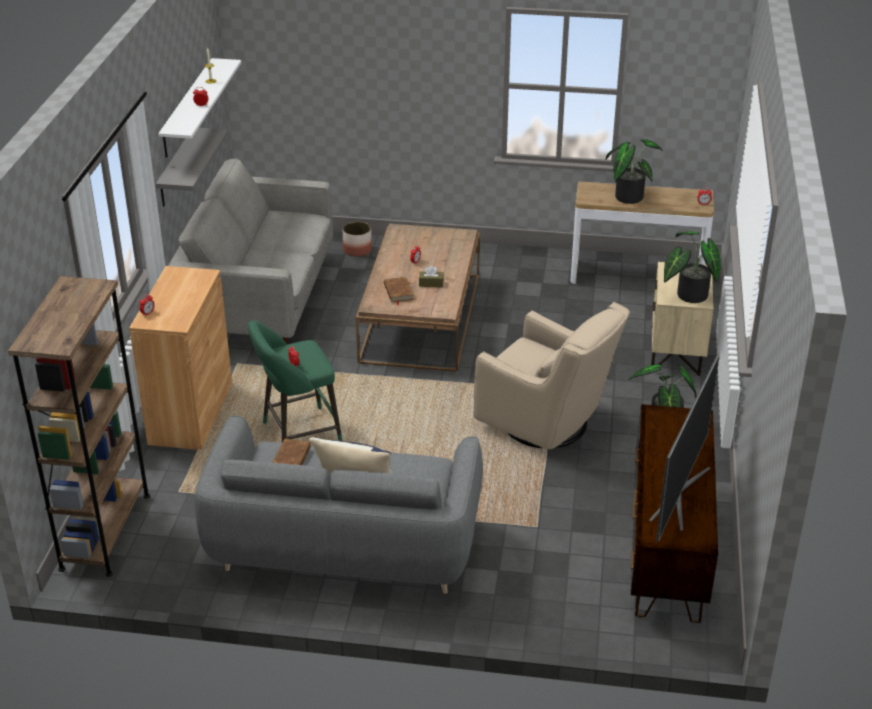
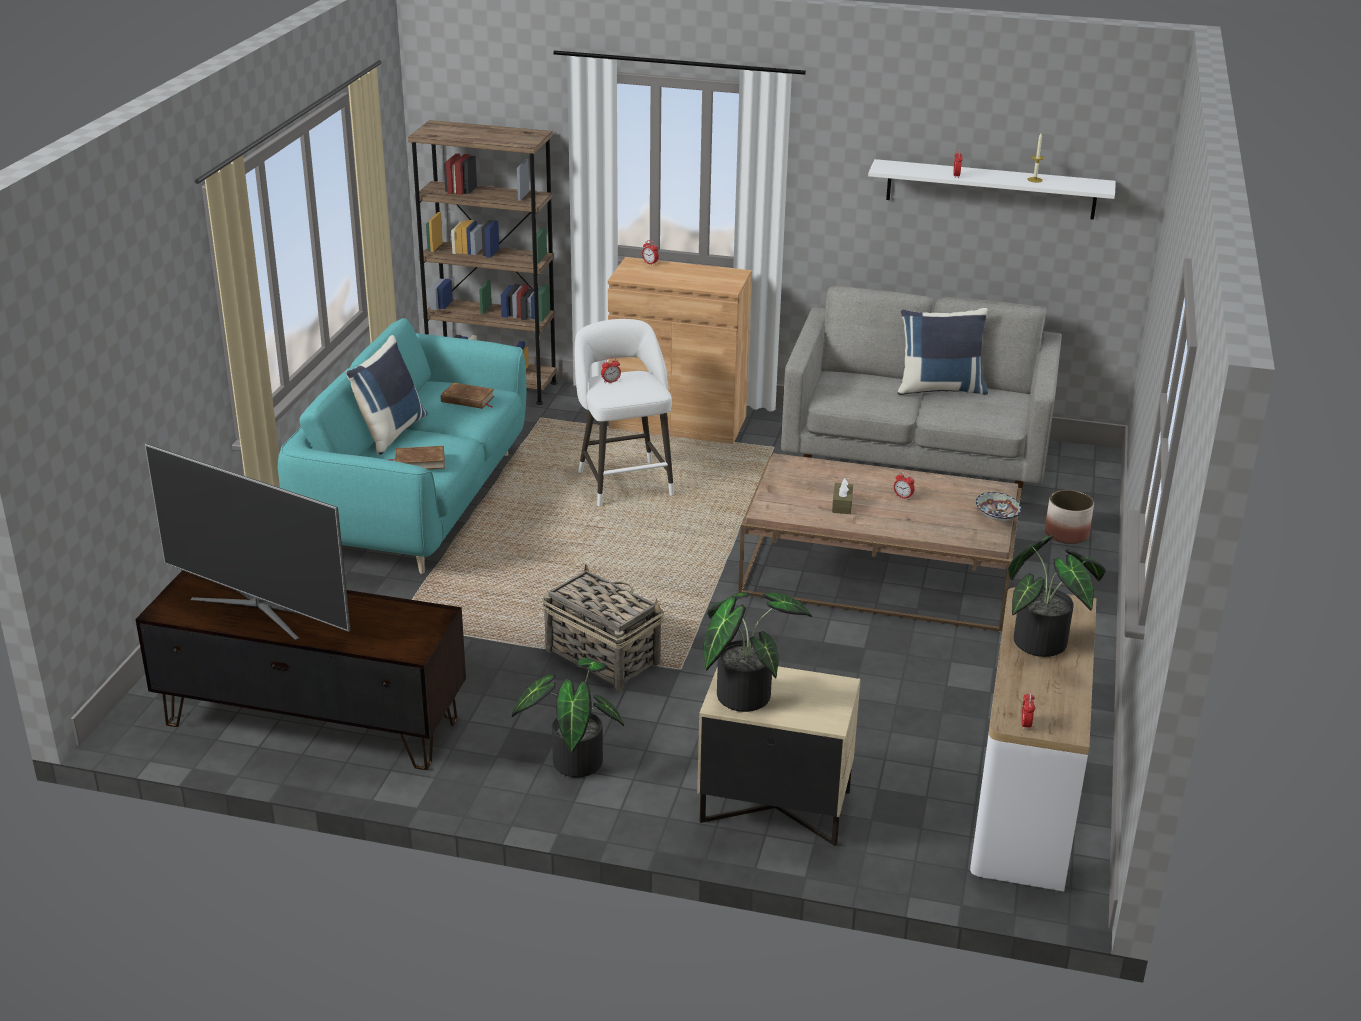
camera: 95 degrees right, 5 degrees down
(176, 168) = (917, 233): grey shelf -> none
(262, 240) = (940, 388): none -> blue pillow
(297, 434) = (623, 481): green stool -> white stool
(344, 547) = (415, 502): grey sofa -> turquoise sofa
(398, 292) = (819, 480): brown book -> brown book (419, 461)
(436, 231) = (997, 517): none -> bowl
(548, 424) = (601, 656): beige armchair -> basket

